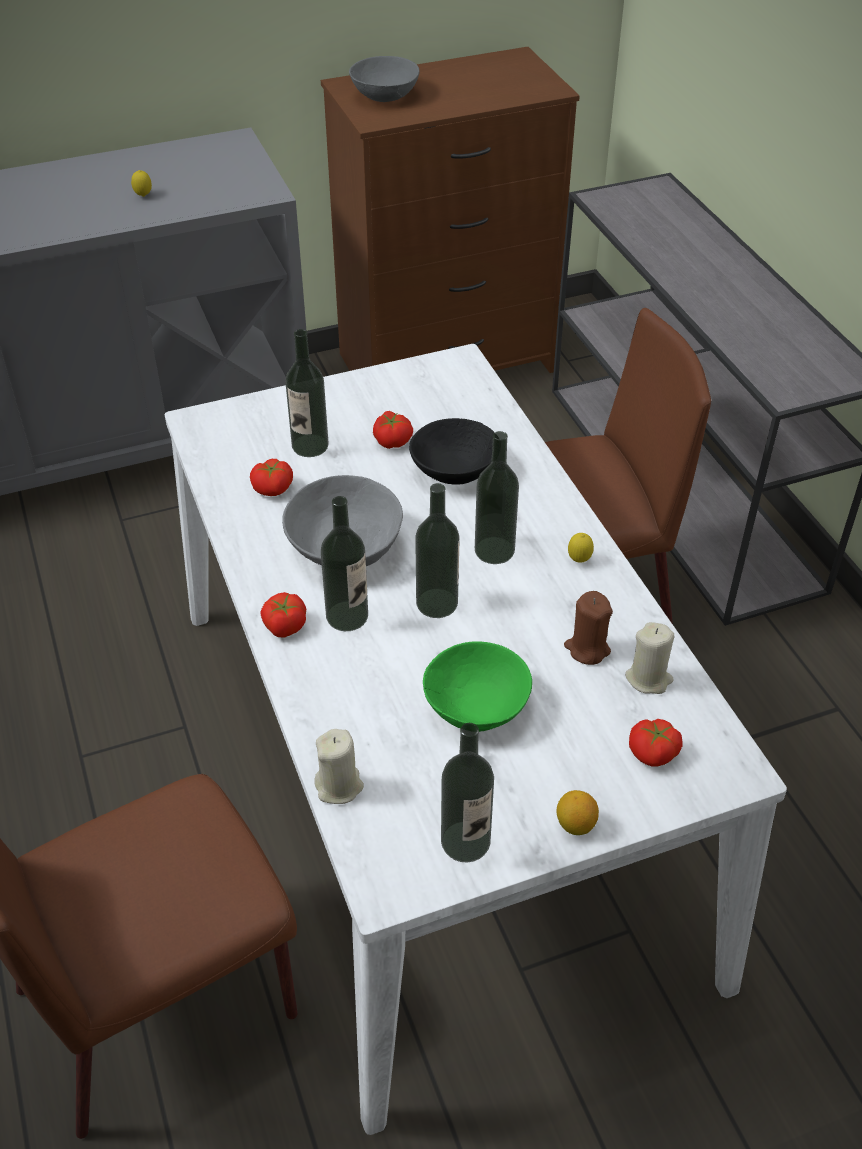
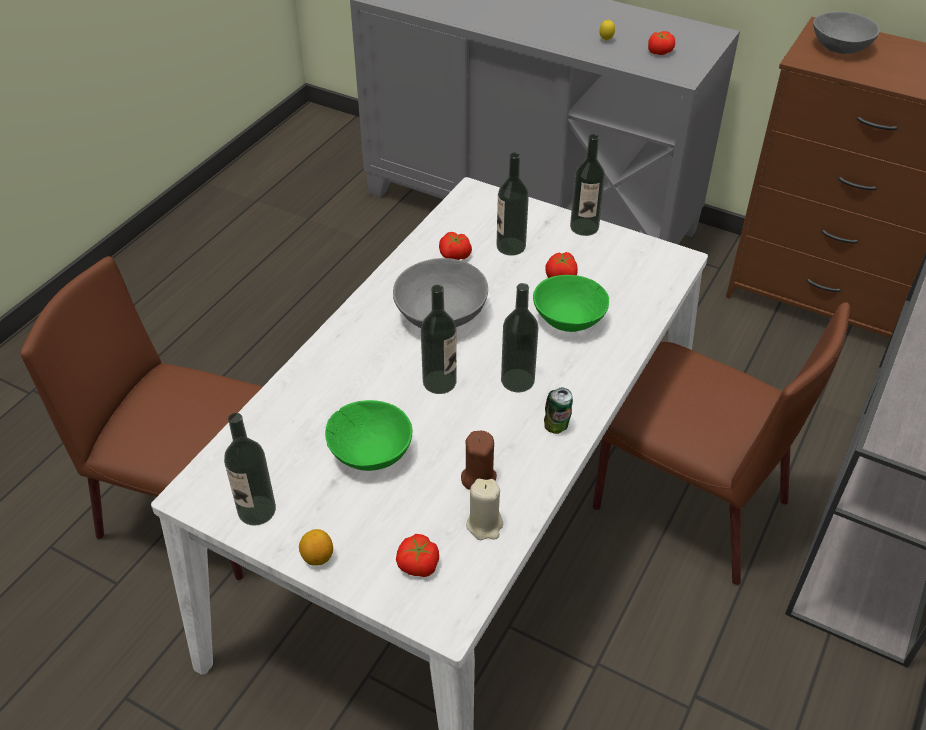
camera: 50 degrees right, 0 degrees up
(284, 625) = (349, 329): tomato -> tomato (659, 51)
(339, 786) = (248, 428): beige candle -> none
(347, 616) = (385, 350): bottle -> bottle (584, 227)
(455, 471) = (569, 319): black bowl -> green bowl
(579, 561) = (557, 426): lemon -> can

